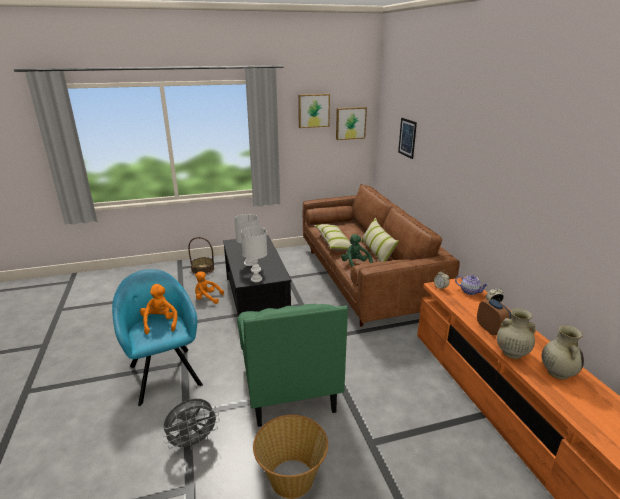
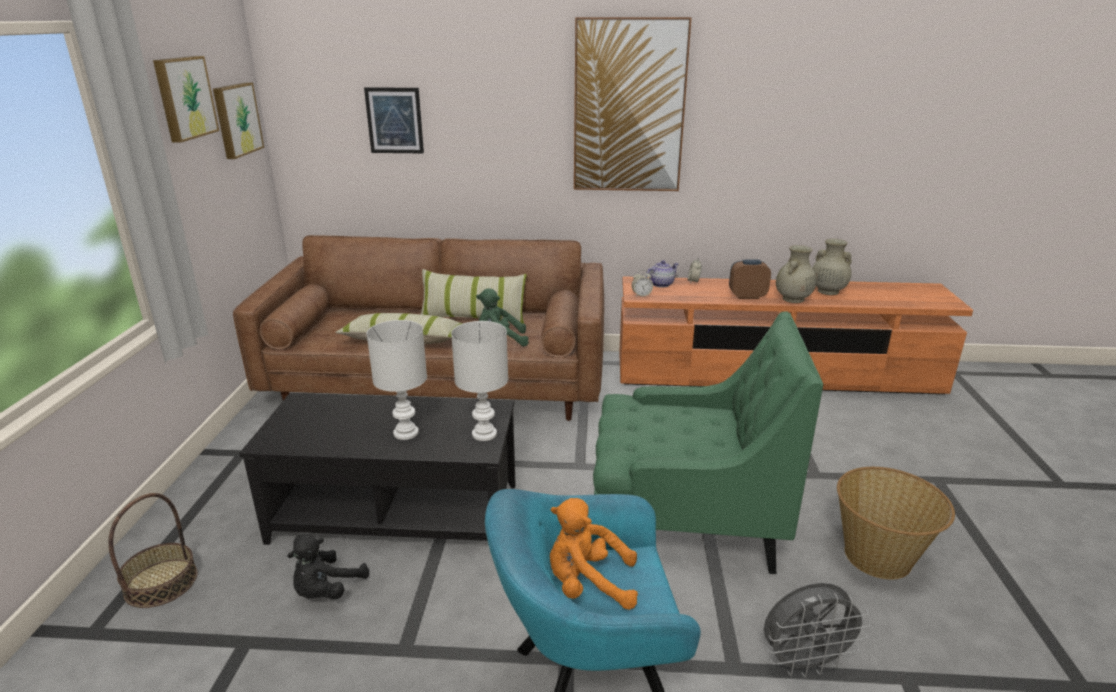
camera: 70 degrees left, 0 degrees up
(193, 442) = (804, 663): grey fan -> grey fan turned 90 degrees clockwise
(207, 298) = (326, 590): orange plush toy -> black plush toy
(493, 160) = (629, 107): none -> picture

